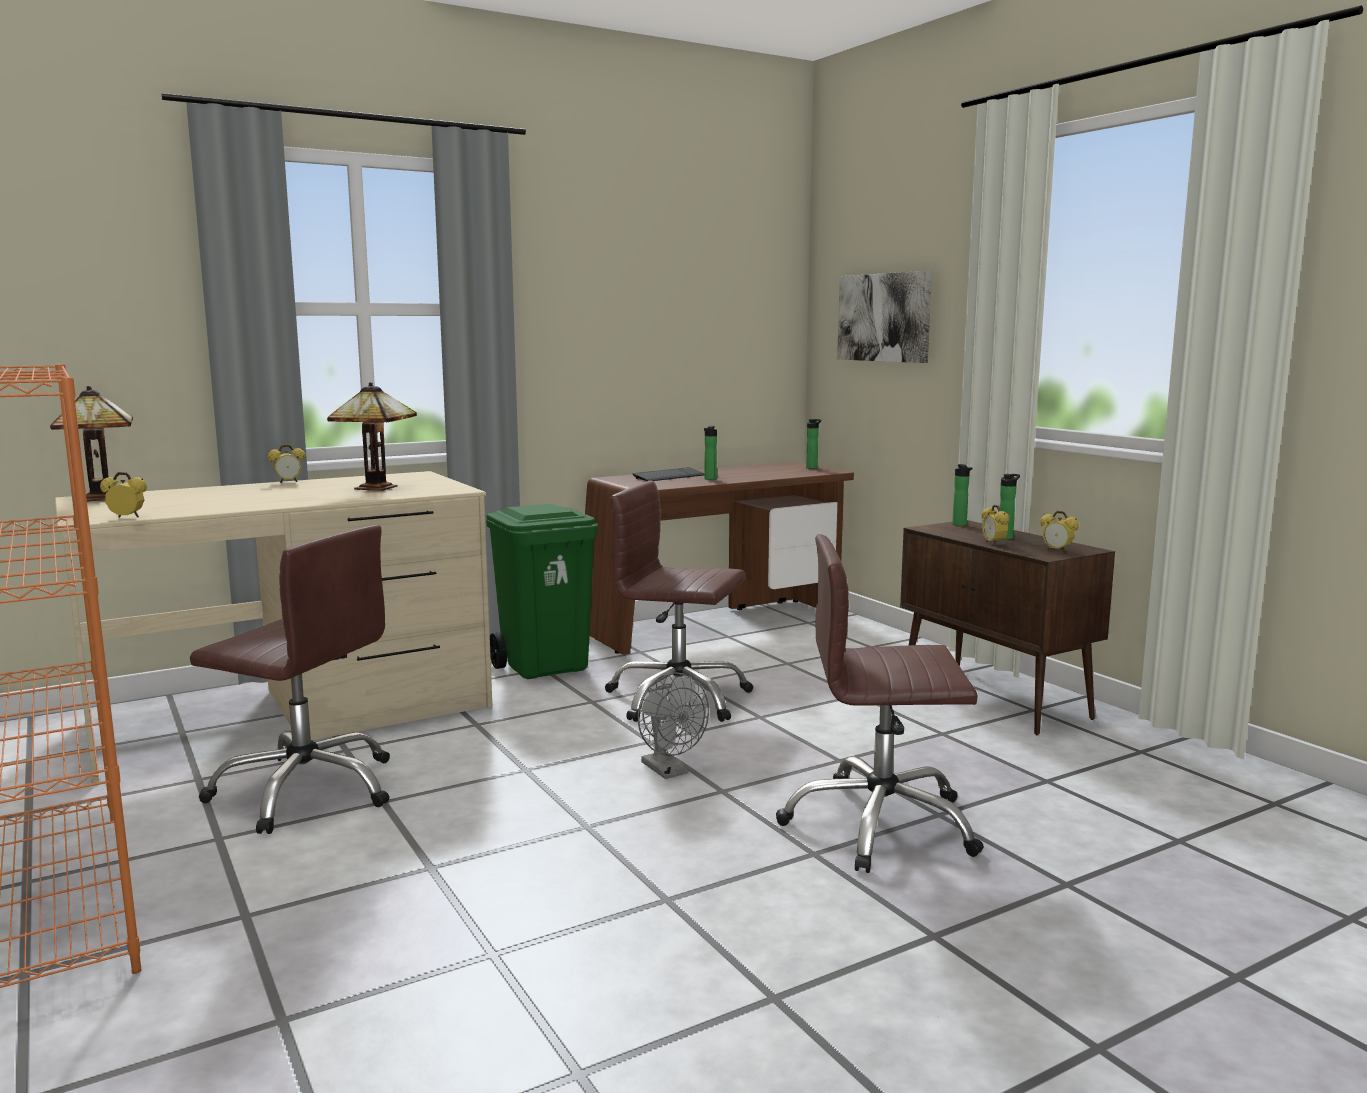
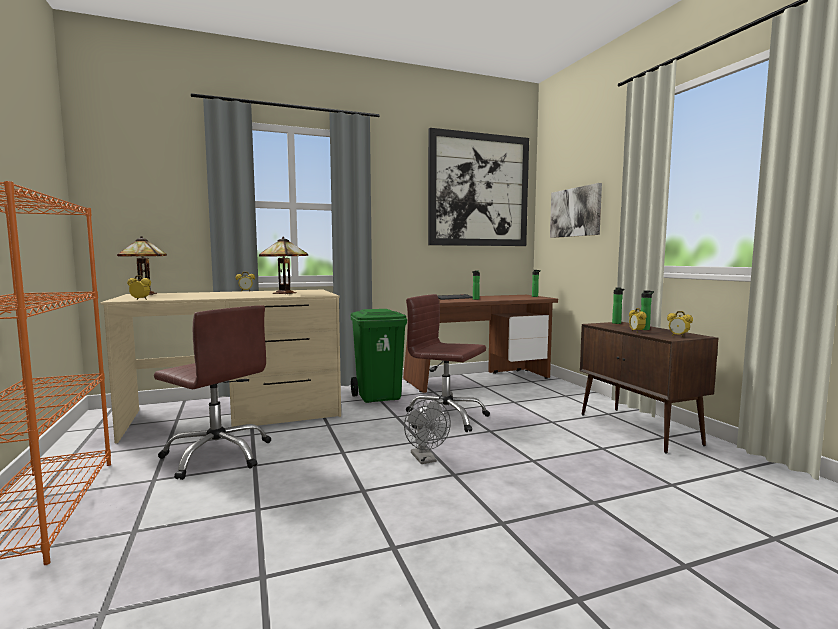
camera: 10 degrees right, 5 degrees down
(707, 269) = (478, 190): none -> picture
(880, 825) = (551, 506): brown office chair -> none

